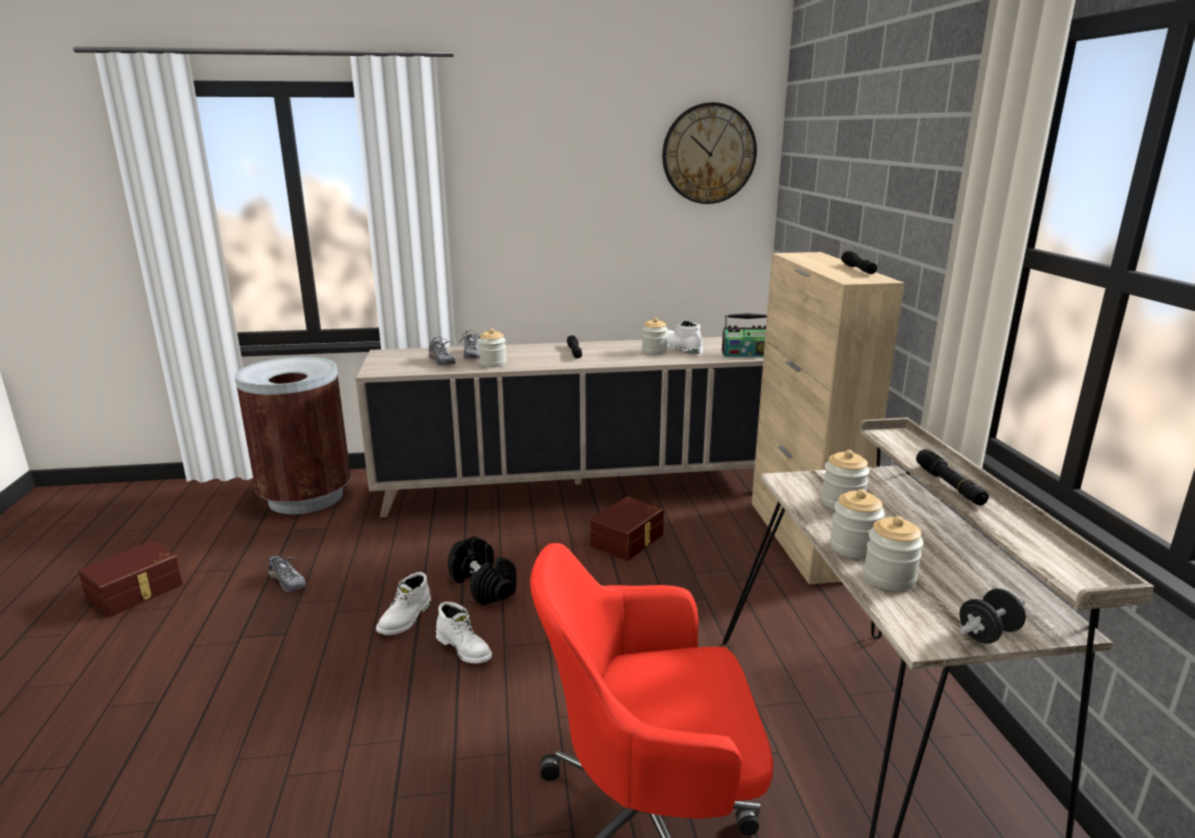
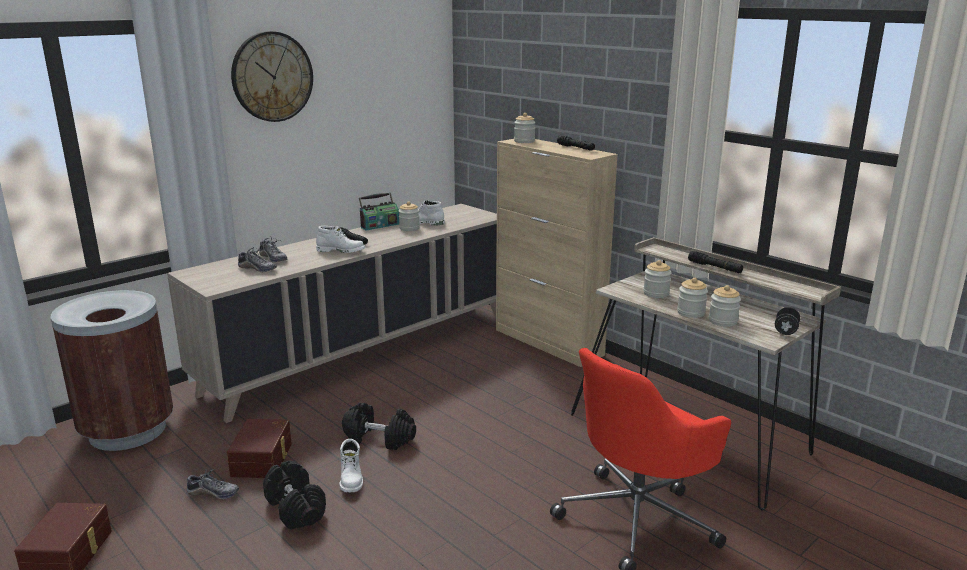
camera: 35 degrees left, 0 degrees up
(324, 628) = (296, 508): none -> black dumbbell
(465, 648) = (419, 478): white boot -> white boot (341, 251)
(493, 364) = (304, 262): jar -> jar (524, 141)
(628, 540) = (444, 377): brown storage box -> brown storage box (263, 459)
(709, 154) = (408, 67): wall clock -> wall clock (272, 77)
(746, 354) = (474, 218): radio -> radio (379, 225)

